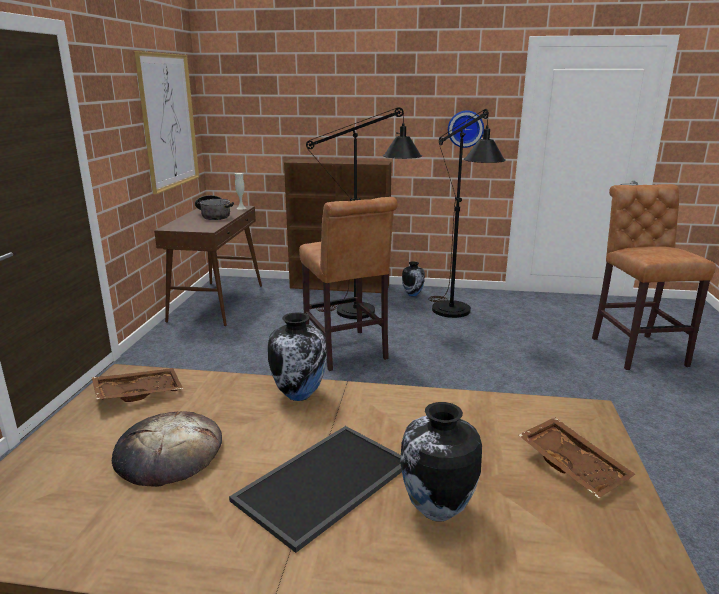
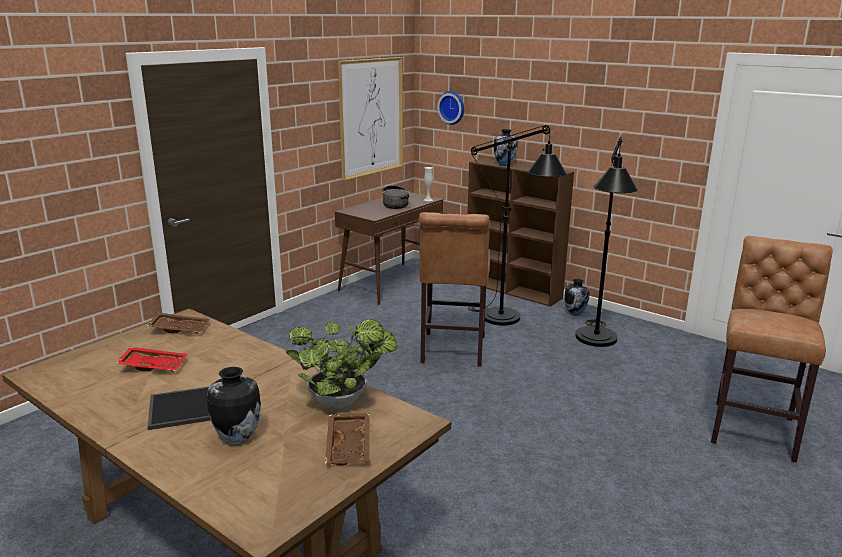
camera: 30 degrees right, 0 degrees up
(168, 453) = (154, 366): bread -> red tray
(300, 394) = (259, 355): vase -> vase (505, 164)
(465, 128) = (651, 147): wall clock -> wall clock (452, 107)
(481, 418) = (342, 402): none -> potted plant

